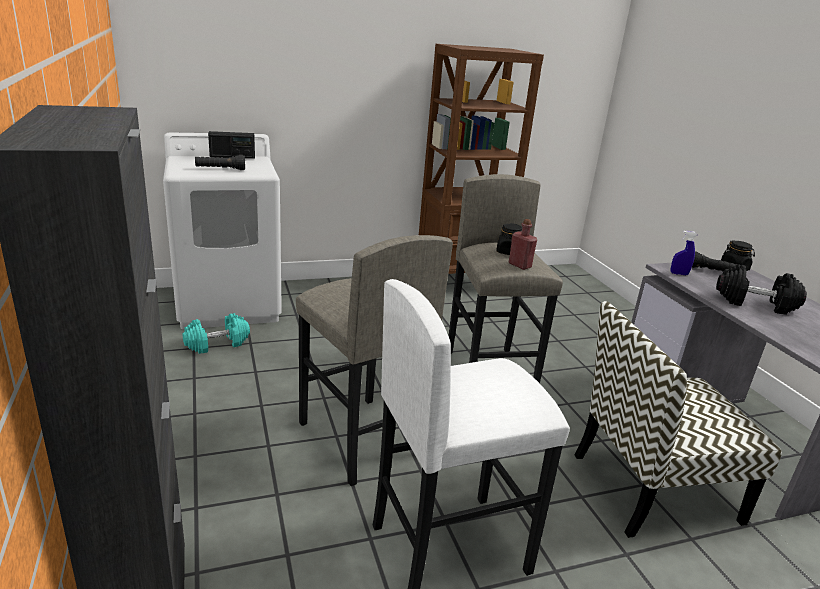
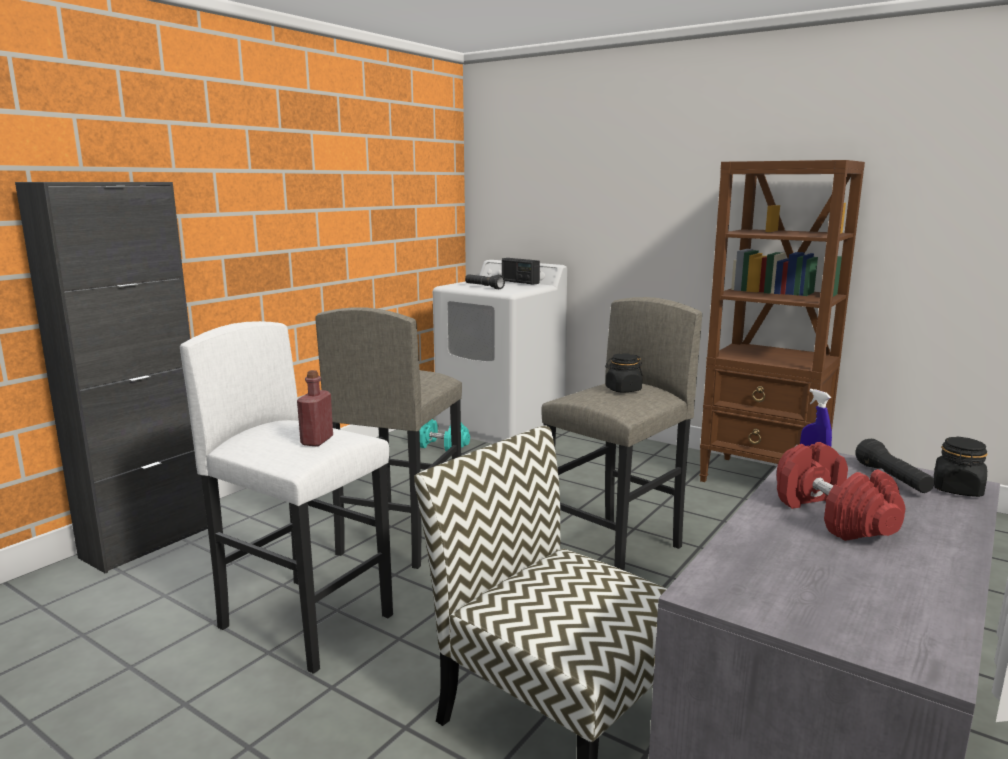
camera: 55 degrees right, 10 degrees down
(520, 265) = (598, 399): red bottle -> red bottle (317, 441)
(755, 303) = (834, 516): black dumbbell -> red dumbbell

